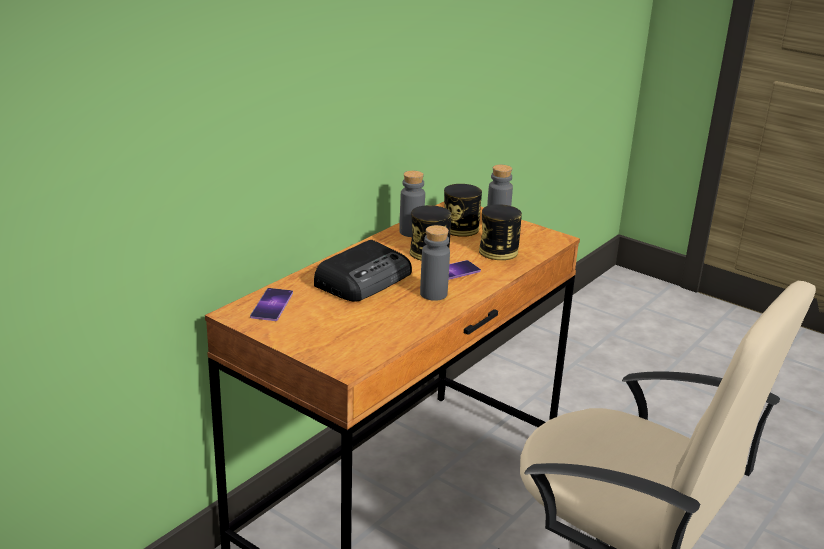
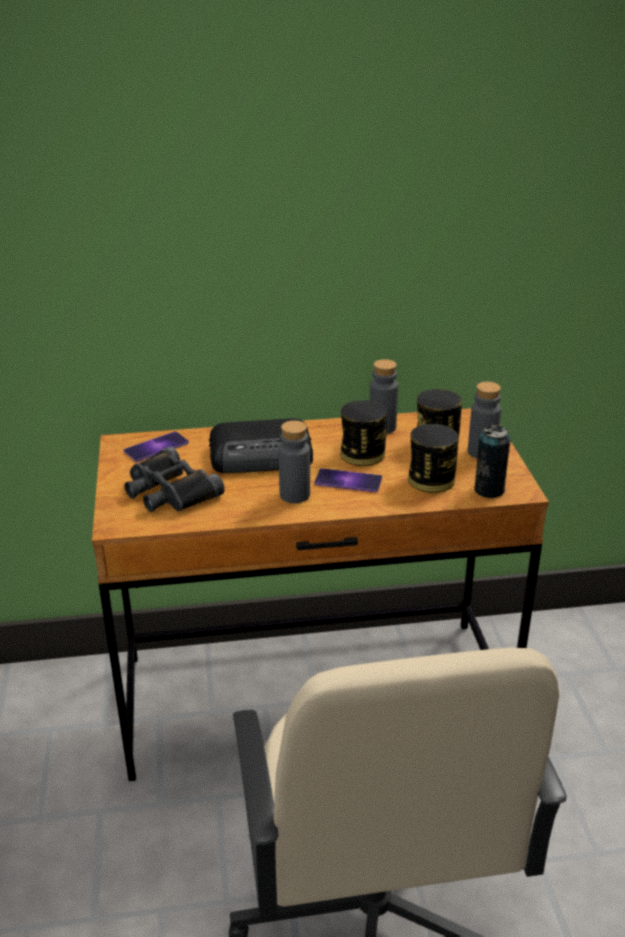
camera: 45 degrees right, 5 degrees up
(342, 328) = (169, 491): none -> black binoculars
(540, 244) = (489, 490): none -> can

